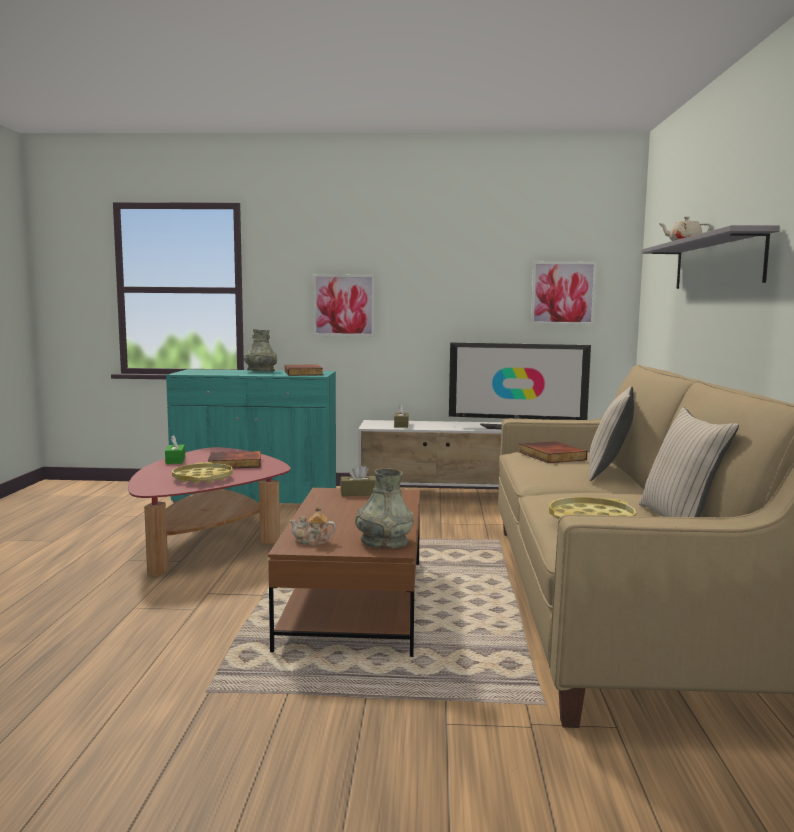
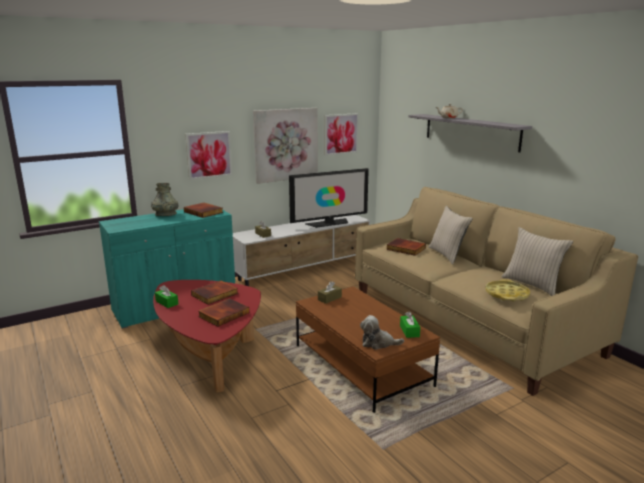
camera: 35 degrees left, 10 degrees up
(203, 478) = (223, 314): yellow tray -> book
(312, 541) = (378, 343): teapot -> plush toy
(384, 542) = (409, 331): grey vase -> green tissue box
(463, 301) = (286, 144): none -> picture

